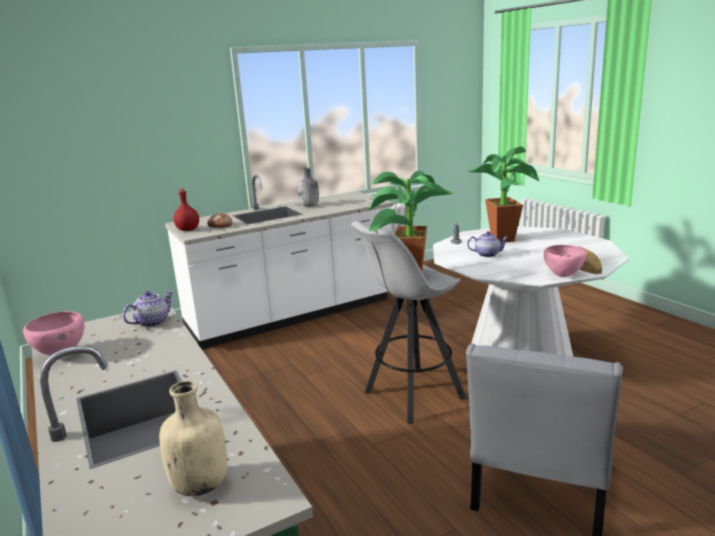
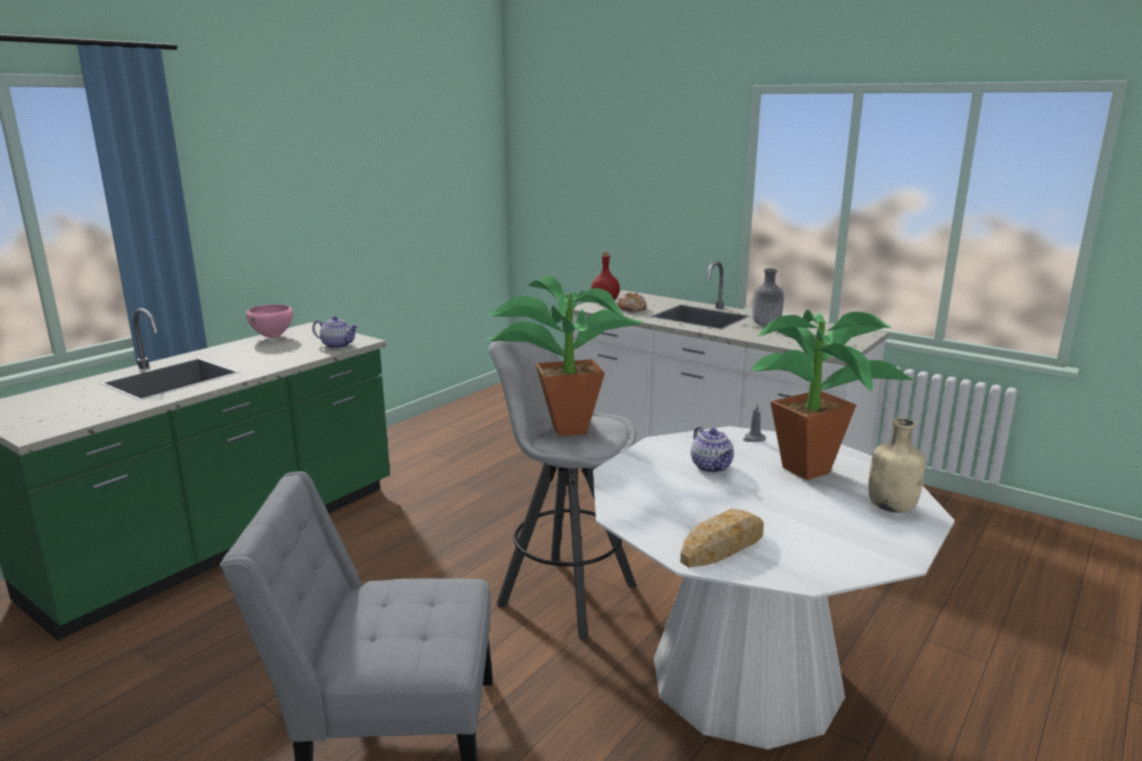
camera: 65 degrees right, 0 degrees up
(200, 484) = (63, 412): beige bottle -> beige bottle (892, 507)
(563, 276) = (649, 533): pink bowl -> none

